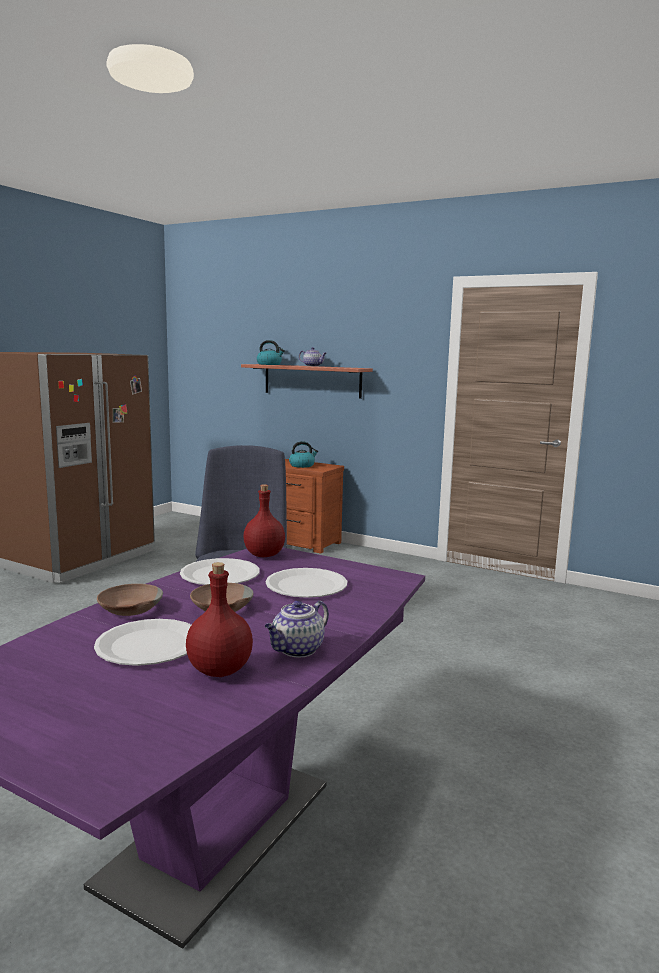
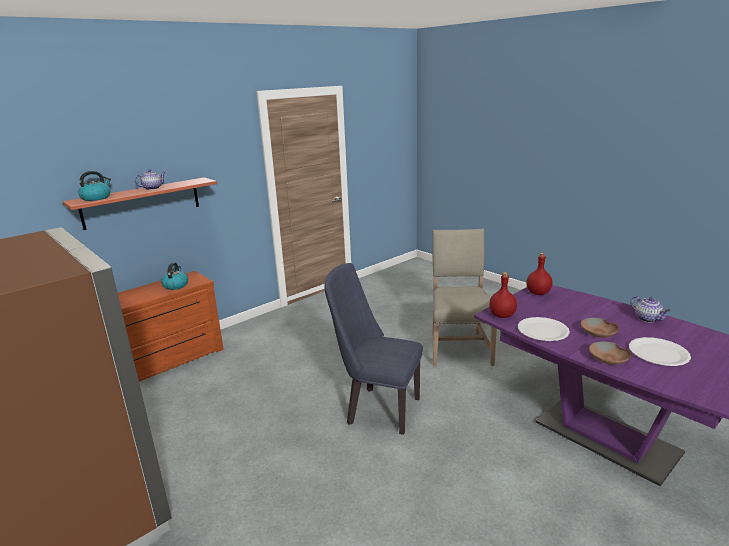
camera: 70 degrees left, 10 degrees up
(219, 670) = (678, 337): red bottle -> red bottle (537, 293)
(306, 585) = (558, 309): white plate -> none
(432, 678) = (458, 347): none -> beige chair

